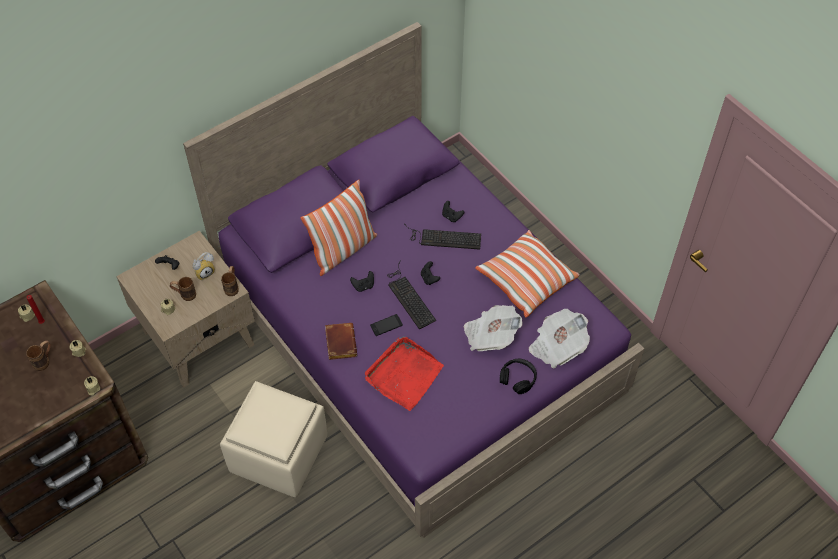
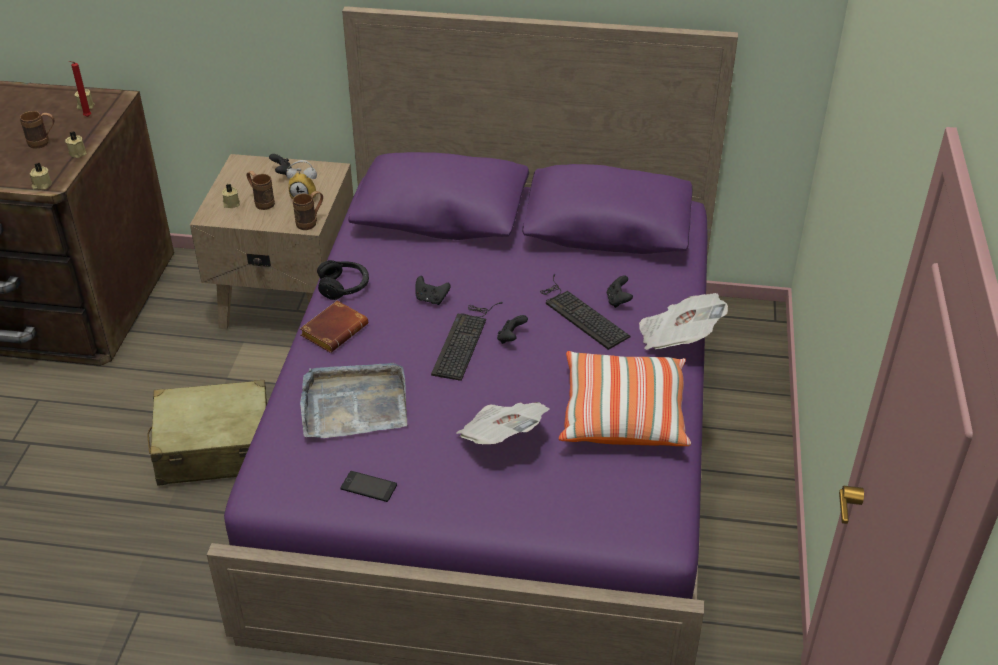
camera: 45 degrees right, 15 degrees down
(279, 455) = (214, 448): beige ottoman -> beige suitcase
(343, 250) = (456, 257): pillow -> none
(386, 325) = (403, 348): phone -> phone (368, 487)
(404, 375) = (353, 404): red tray -> grey tray
(518, 378) = (472, 503): black headphones -> black headphones (344, 286)
(557, 346) = (568, 507): newspaper -> newspaper (678, 338)

